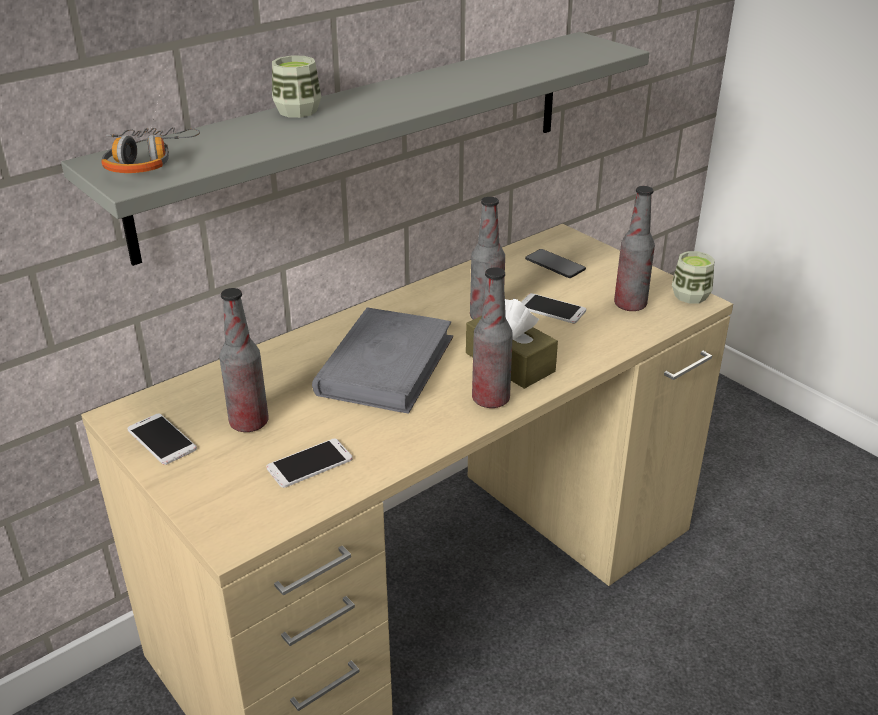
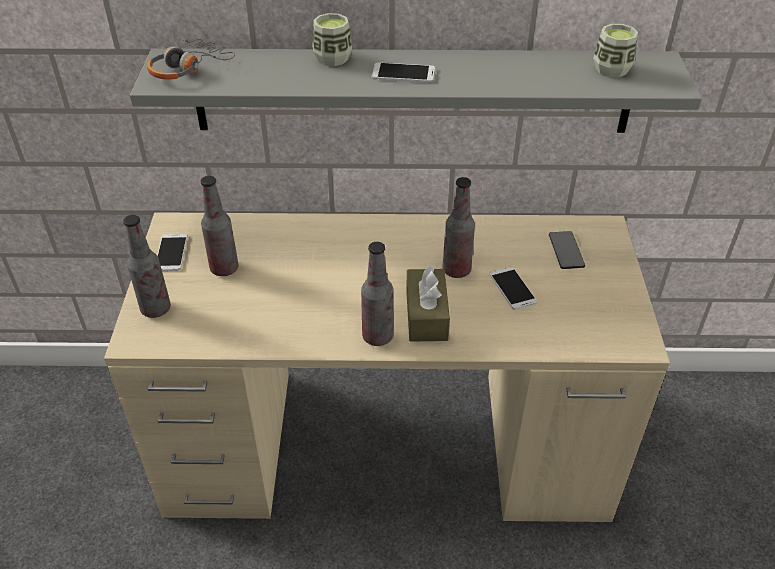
camera: 40 degrees right, 10 degrees up
(309, 463) = (223, 316): phone -> phone (403, 73)
(386, 365) = (346, 272): grey book -> none
(630, 305) = (578, 317): bottle -> bottle (156, 309)
(690, 295) = (640, 336): cup -> cup (611, 69)

